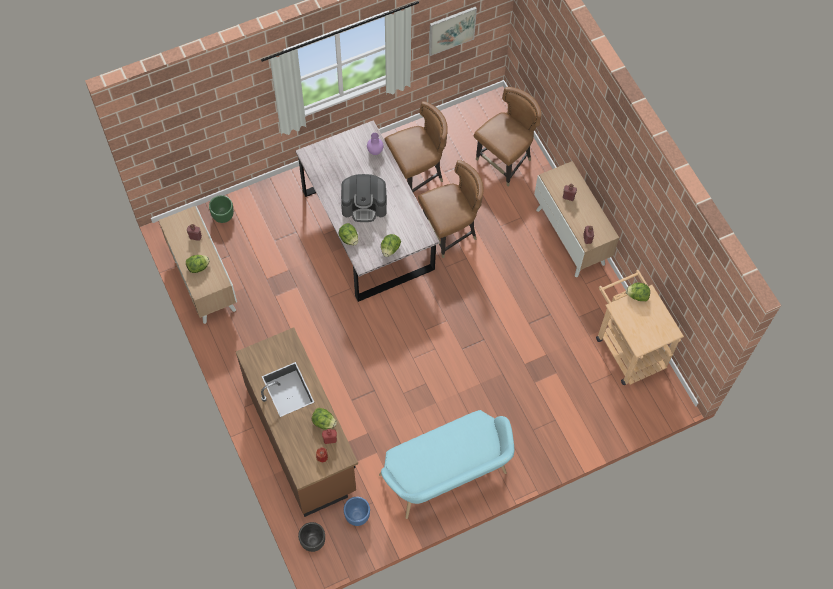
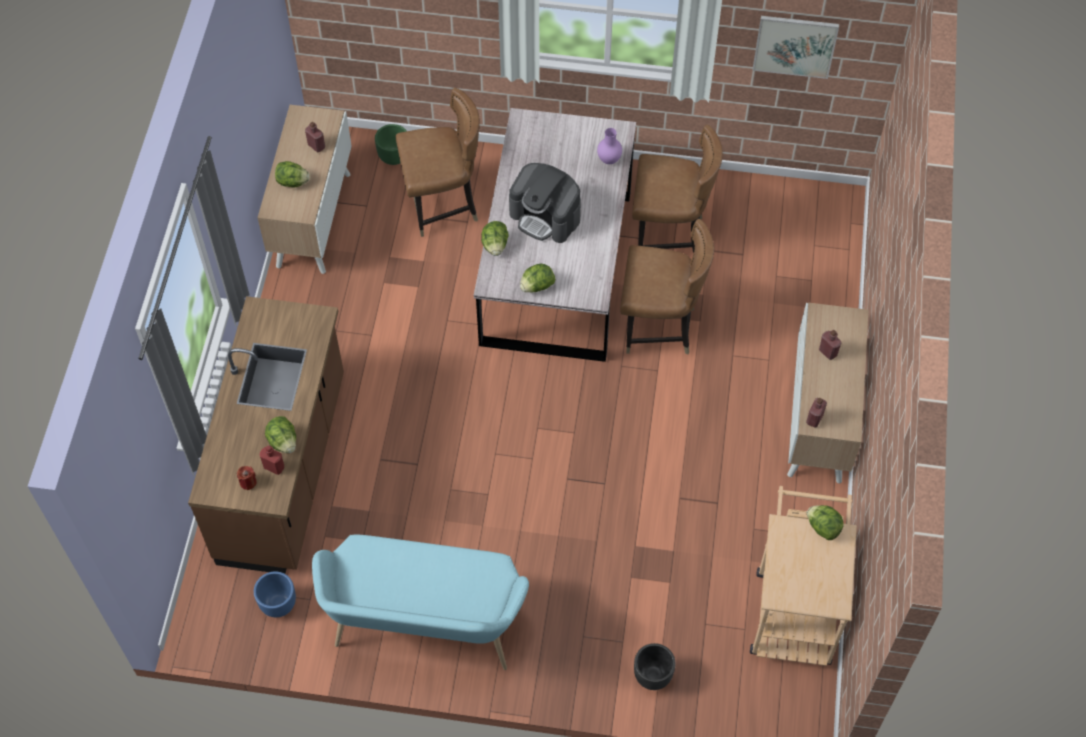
camera: 35 degrees right, 5 degrees down
(312, 542) = (201, 601): black planter -> black planter (652, 676)
(504, 162) = (798, 279): brown chair -> brown chair (443, 205)

